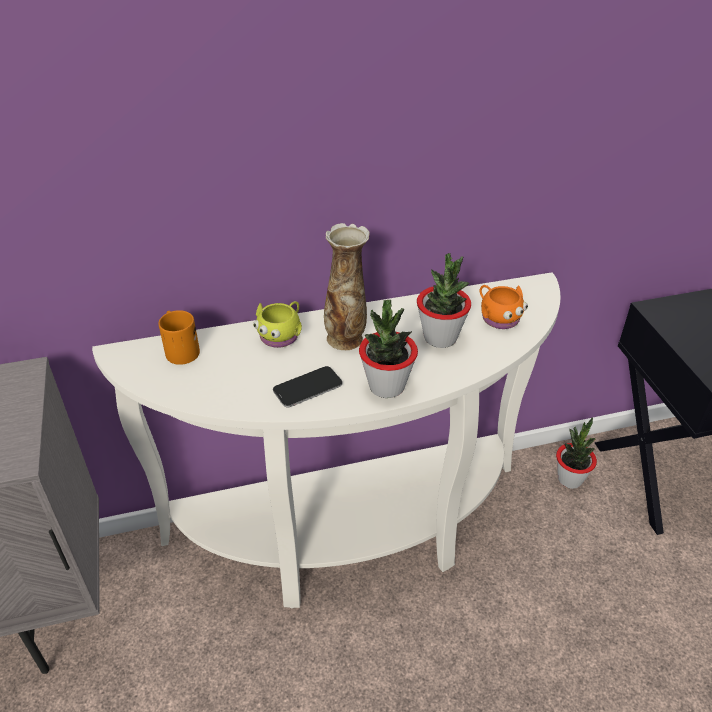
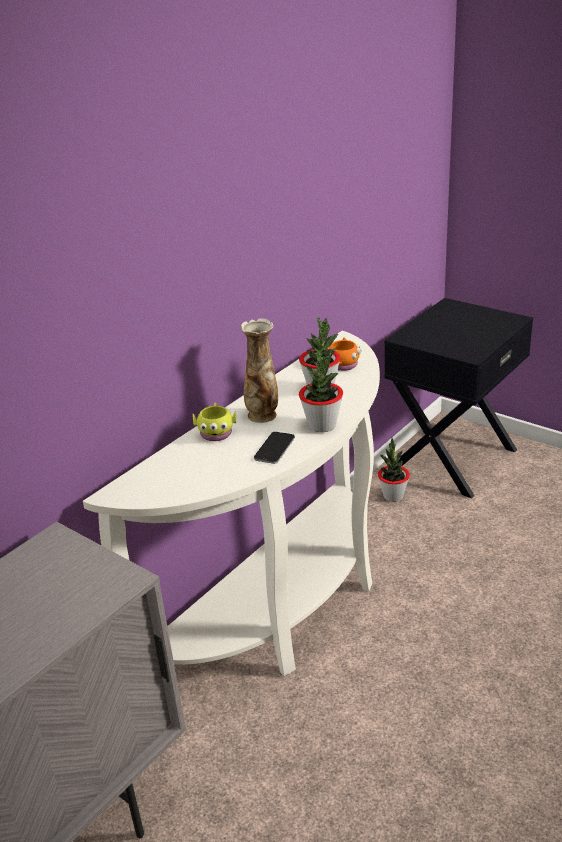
camera: 35 degrees left, 10 degrees down
(179, 349) = (155, 471): orange mug -> none

